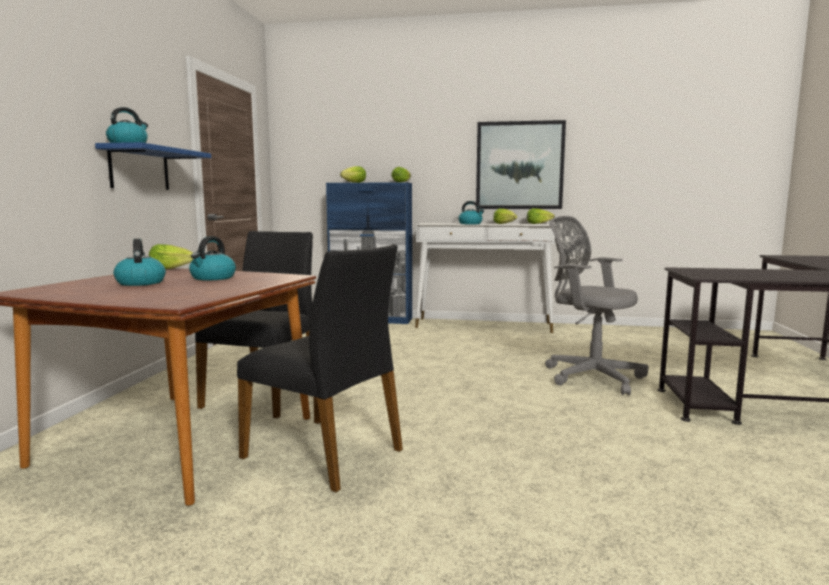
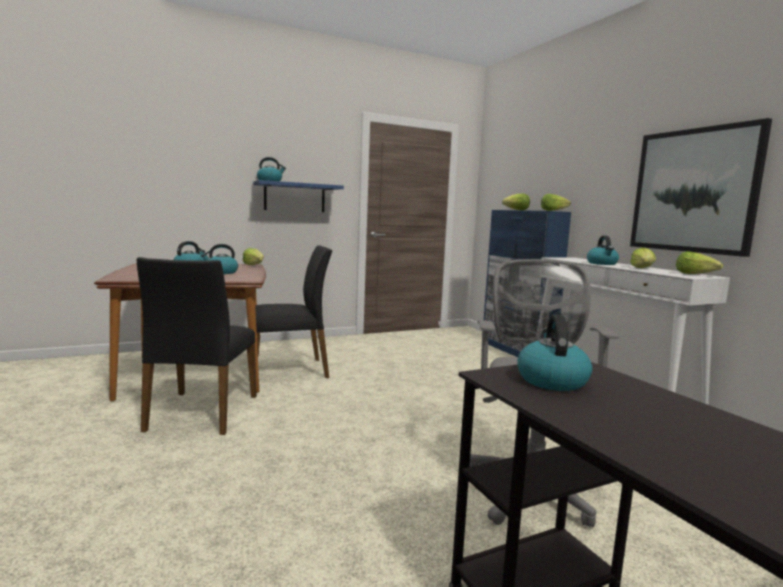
camera: 55 degrees right, 0 degrees up
(712, 273) = (551, 380): none -> kettle

